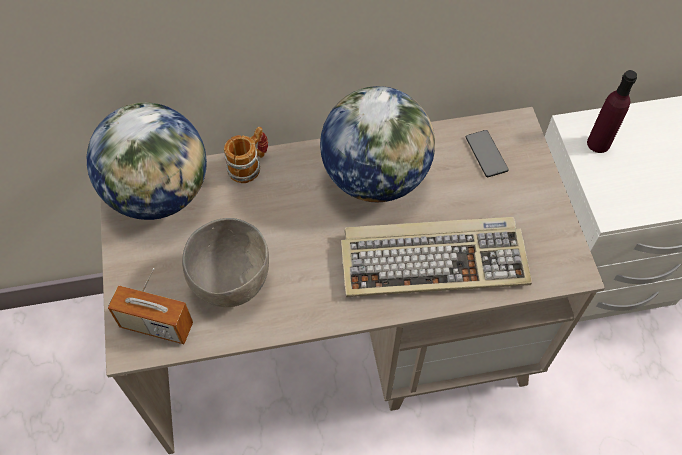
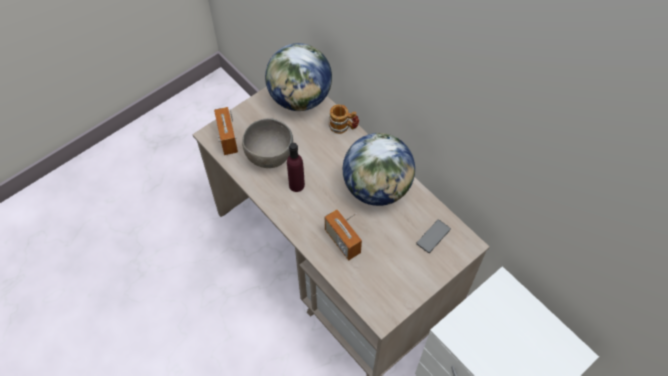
camera: 60 degrees right, 0 degrees up
(434, 259) = (342, 241): keyboard -> radio
(598, 143) = (499, 302): purple bottle -> purple bottle (296, 185)

